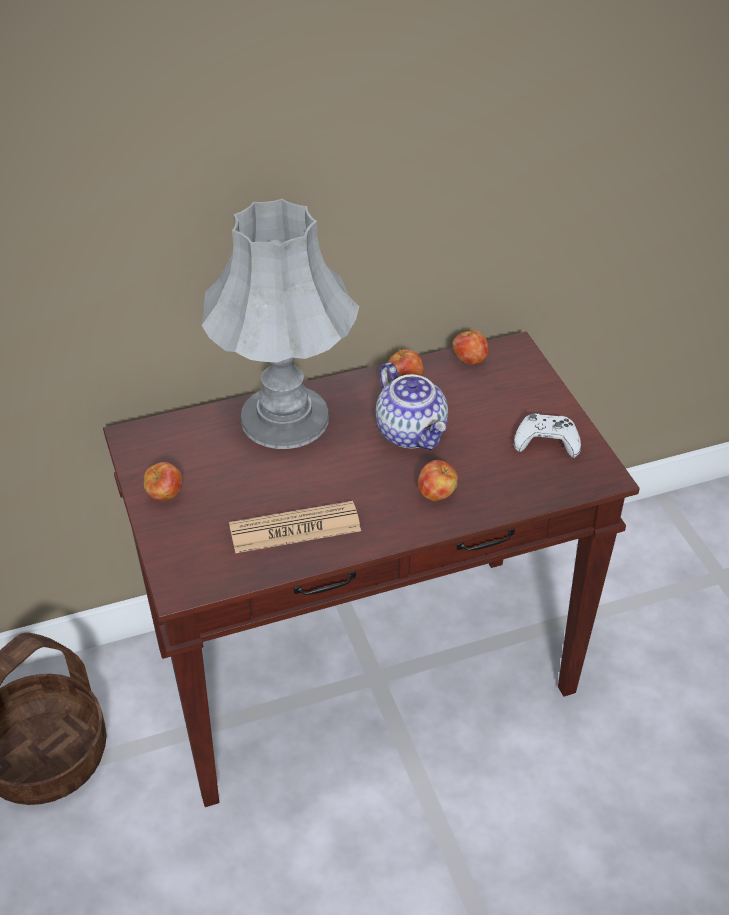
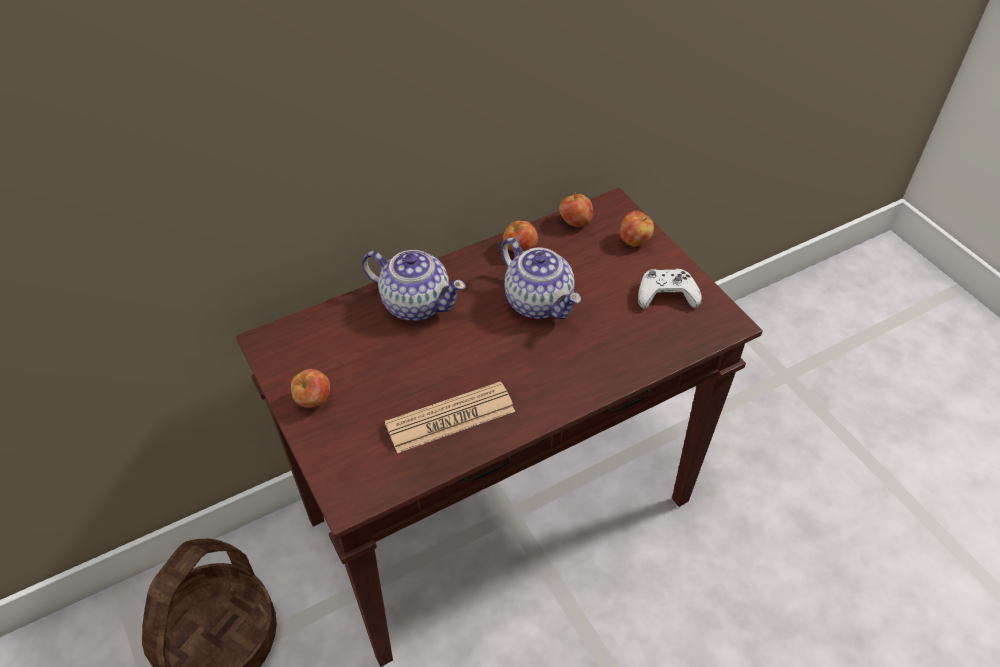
camera: 10 degrees left, 5 degrees up
(286, 418) = (415, 303): grey table lamp -> teapot
(437, 494) = (578, 362): apple -> apple (634, 241)

